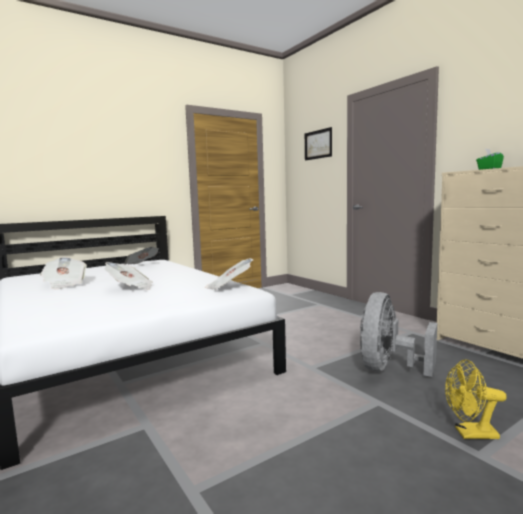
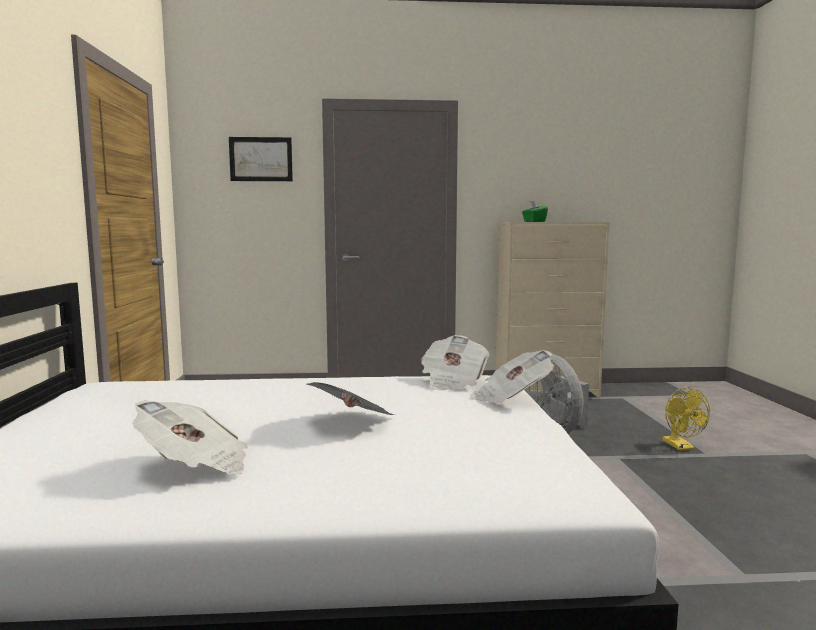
camera: 60 degrees left, 0 degrees up
(142, 265) = (146, 397): newspaper -> newspaper (511, 398)
(470, 434) = (681, 447): yellow fan -> yellow fan turned 45 degrees counterclockwise

